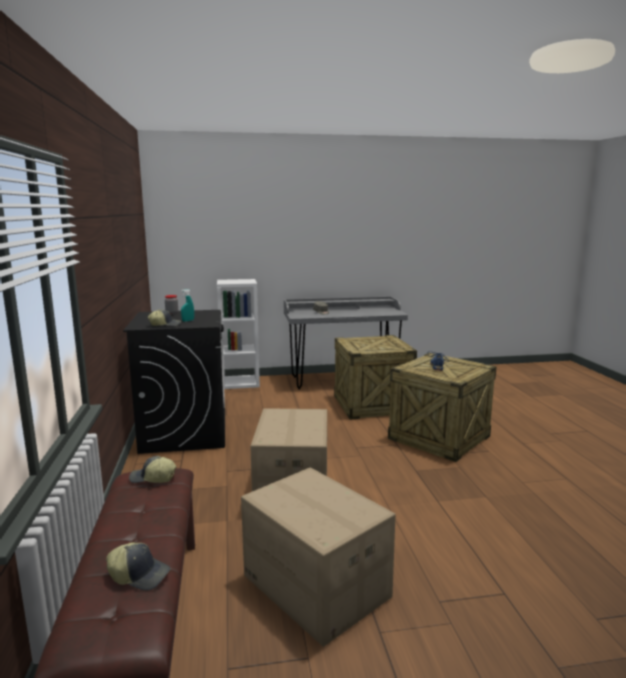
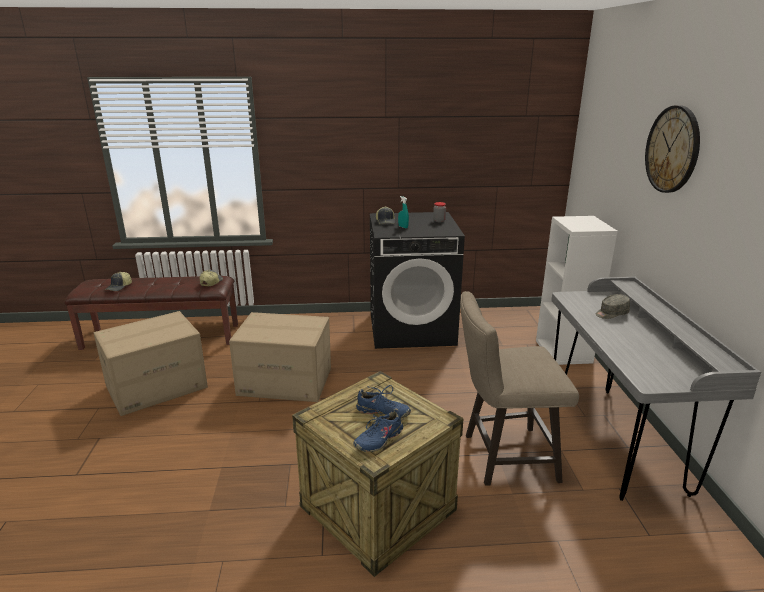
camera: 95 degrees right, 10 degrees up
(289, 218) = (672, 149): none -> wall clock
(372, 405) = (503, 457): crate -> beige stool
(465, 366) = (378, 439): none -> blue shoe

